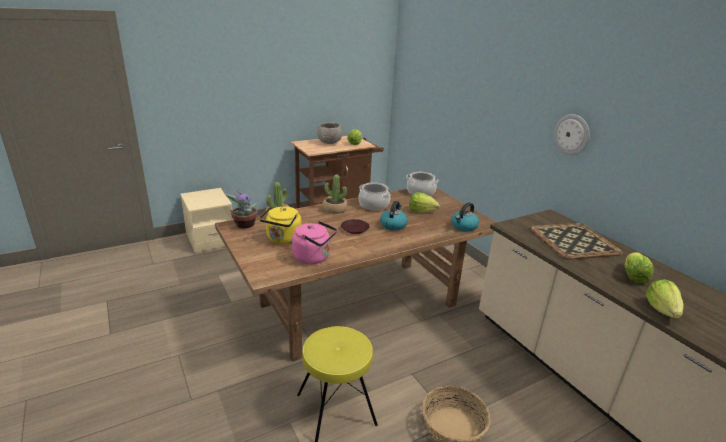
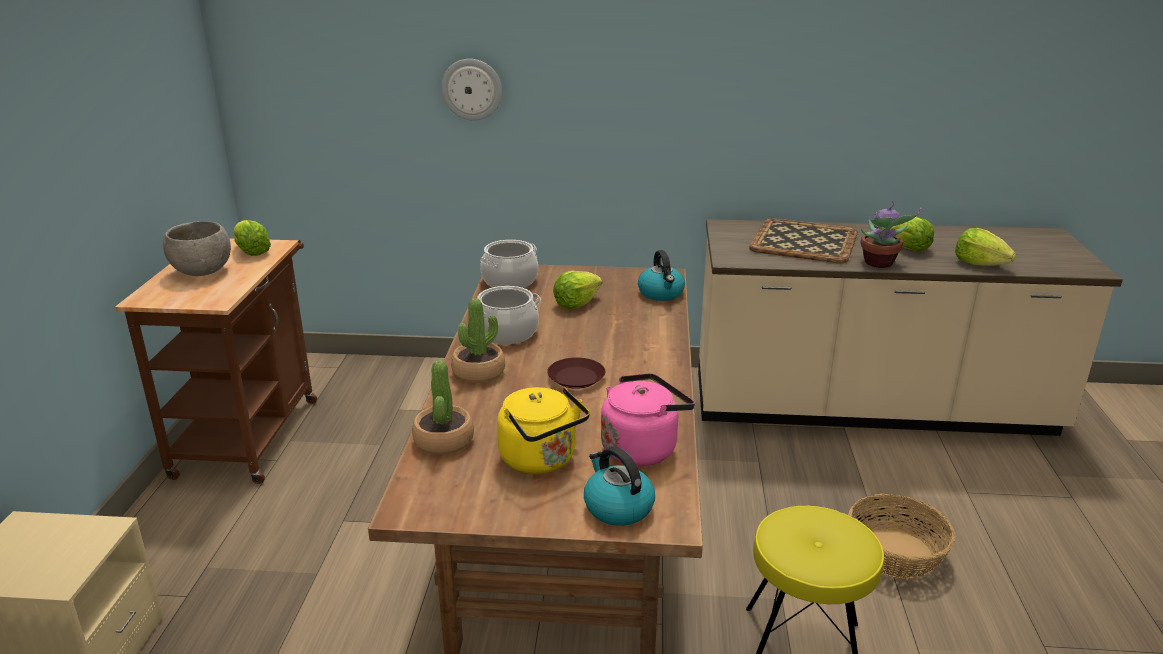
camera: 55 degrees left, 0 degrees up
(244, 225) = (427, 490): potted plant -> potted plant (879, 263)
(393, 225) = (598, 341): kettle -> kettle (617, 507)
(572, 134) = (712, 98): wall clock -> wall clock (472, 89)

